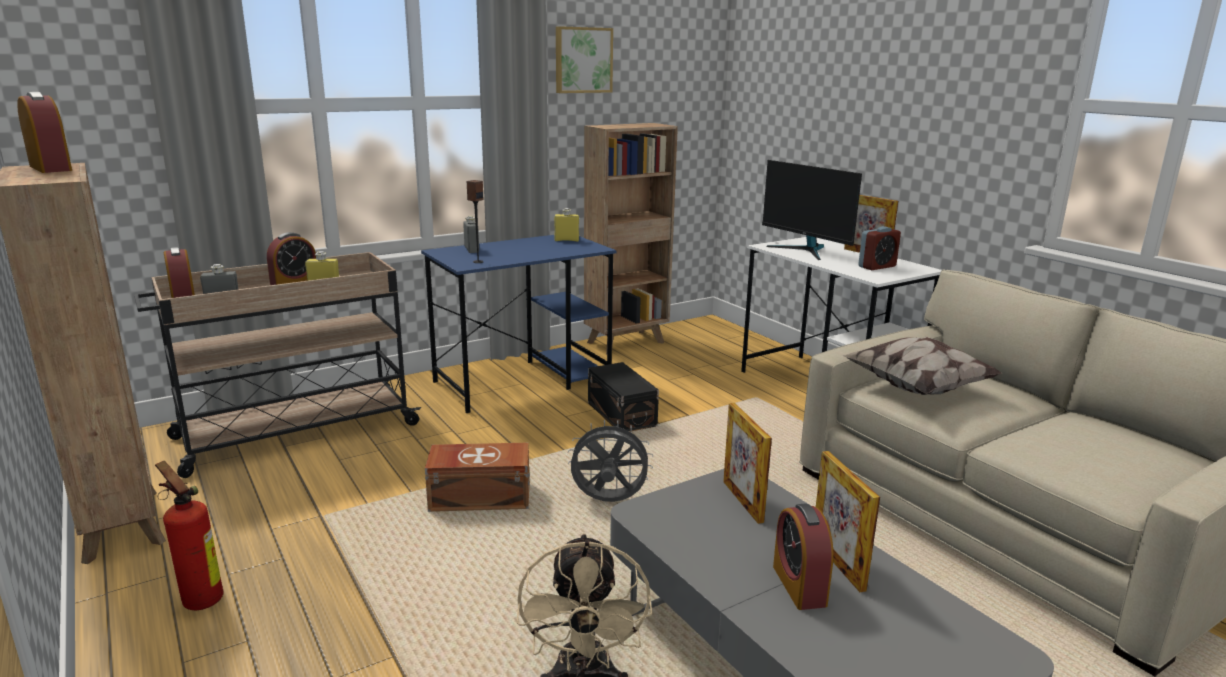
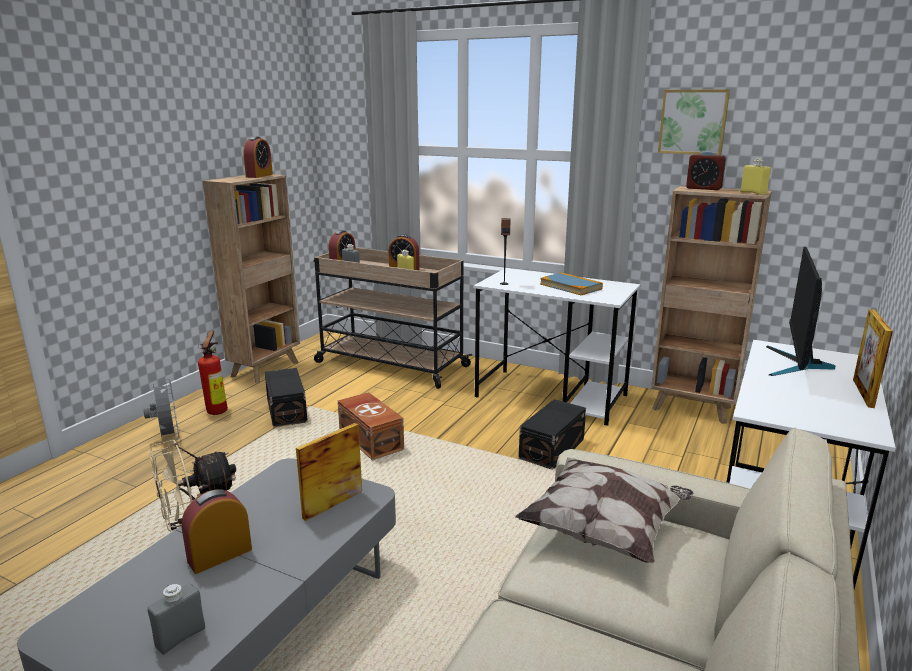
camera: 60 degrees right, 0 degrees up
(305, 536) = (287, 410): none -> black storage box
(471, 250) = (529, 276): grey bottle -> grey bottle (180, 637)
(524, 380) = (552, 396): blue desk -> white desk
(536, 248) = (570, 286): none -> book
(566, 240) = (612, 288): yellow bottle -> yellow bottle (753, 193)
(608, 501) = (410, 486): grey fan -> grey fan (168, 437)
(837, 563) = (261, 567): picture frame -> none
(877, 267) = (811, 406): alarm clock -> alarm clock (704, 188)

